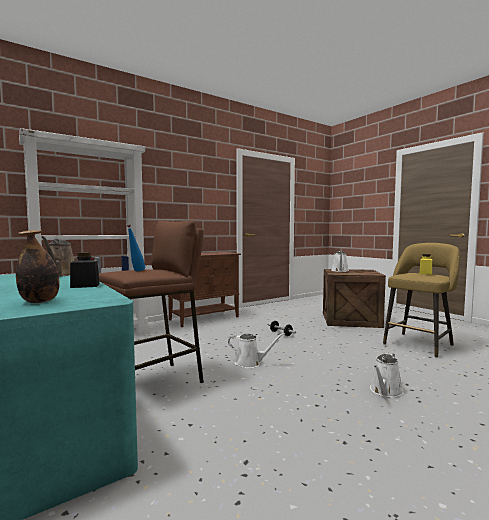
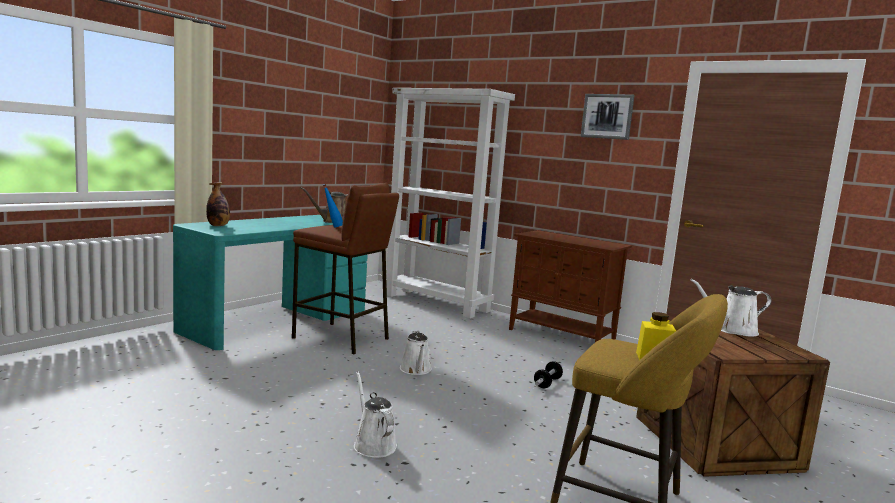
camera: 70 degrees right, 5 degrees up
(85, 285) = (279, 227): black jar -> none
(199, 175) = (607, 116): none -> picture
(385, 391) = (373, 444): white watering can -> white watering can turned 45 degrees clockwise

